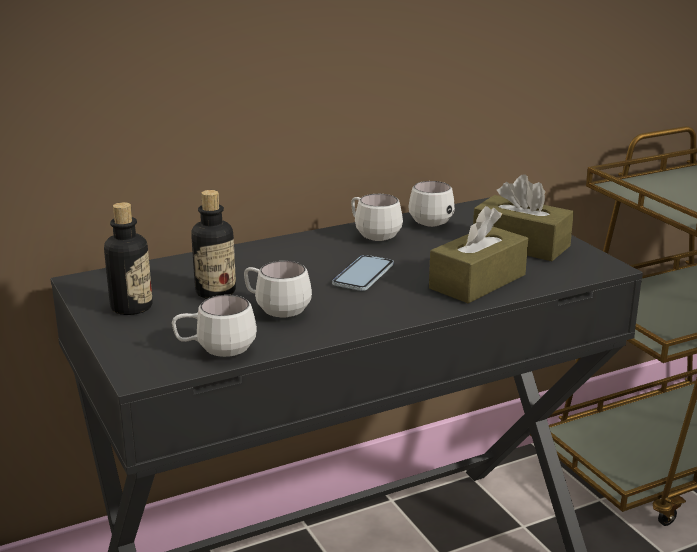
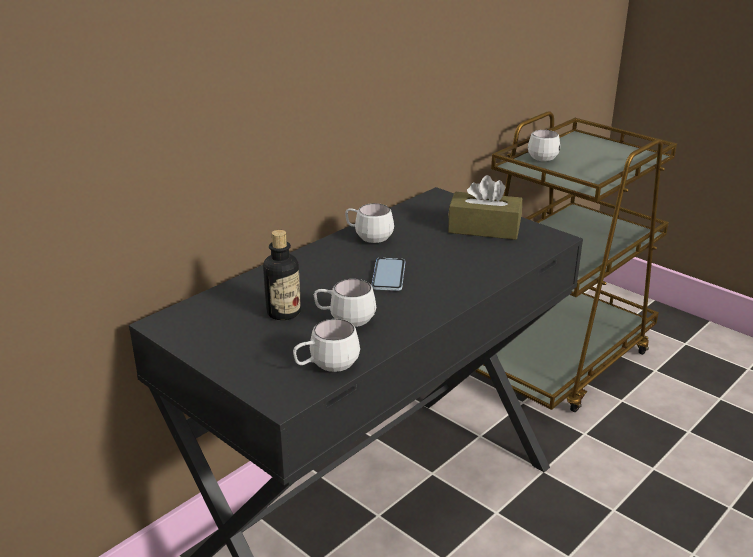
camera: 20 degrees left, 5 degrees up
(131, 307) = (224, 340): bottle -> none
(433, 220) = (404, 217): white mug -> white mug (542, 157)
(477, 281) = (477, 267): brown tissue box -> none

